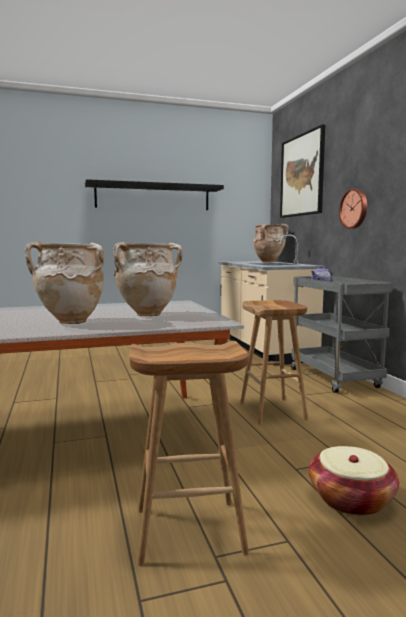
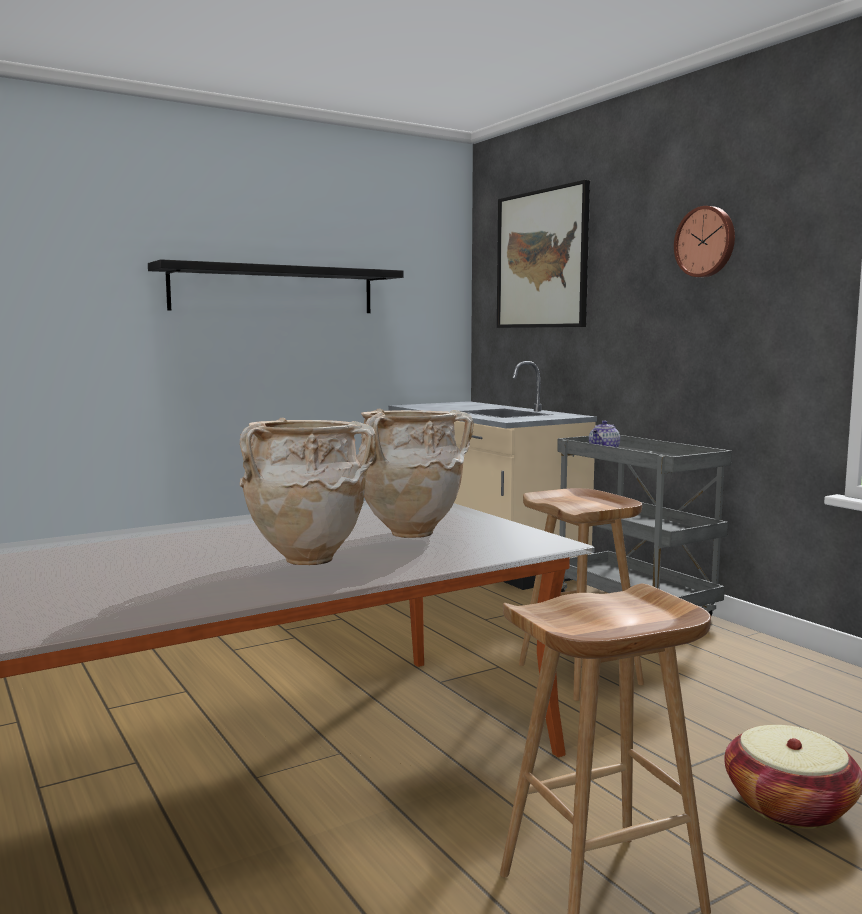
camera: 15 degrees left, 0 degrees up
(269, 262) = (483, 406): beige vase -> none
(354, 209) = (653, 326): wall clock -> wall clock (706, 242)

